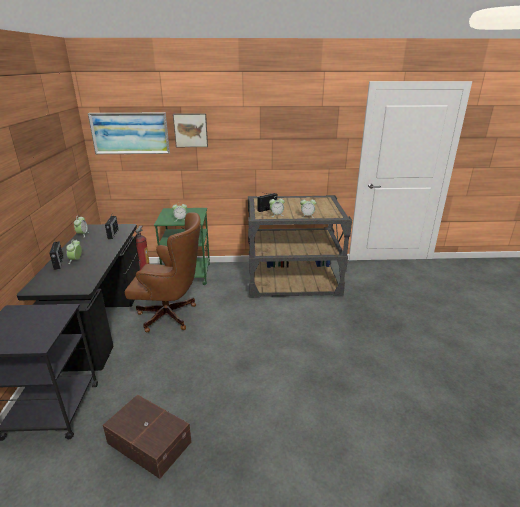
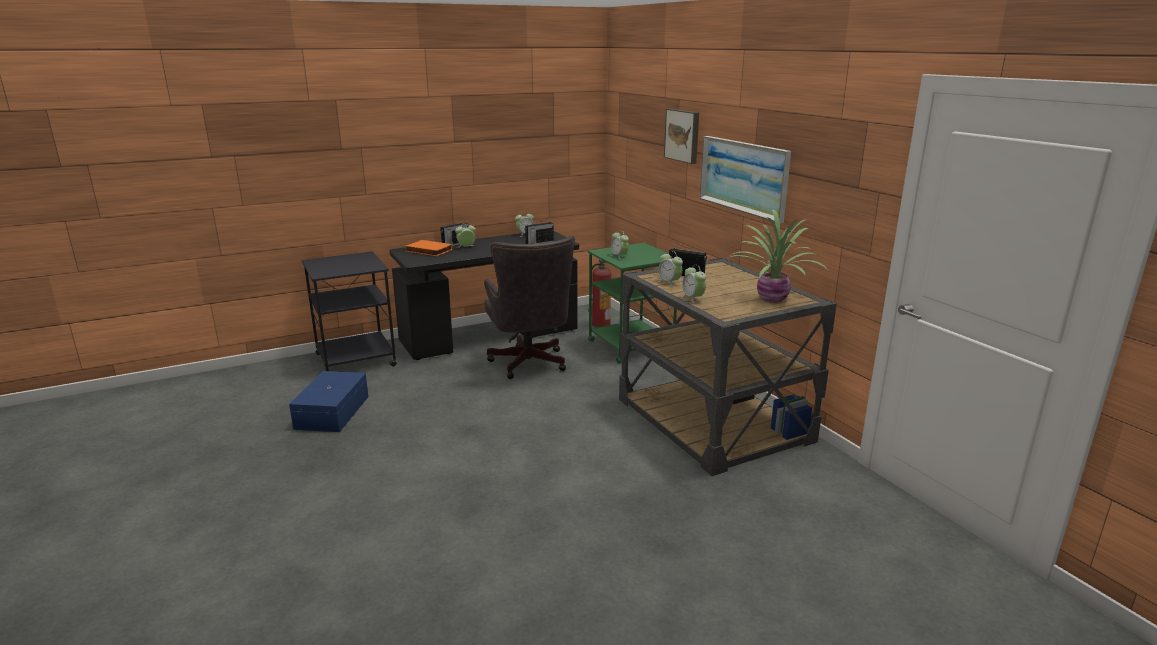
camera: 65 degrees right, 5 degrees down
(57, 277) = (428, 251): none -> orange book
(130, 133) = (635, 130): picture -> picture (743, 176)
(150, 441) = (334, 412): brown storage box -> blue storage box
(171, 316) = (530, 364): brown office chair -> grey office chair
(320, 203) = (771, 299): none -> potted plant

